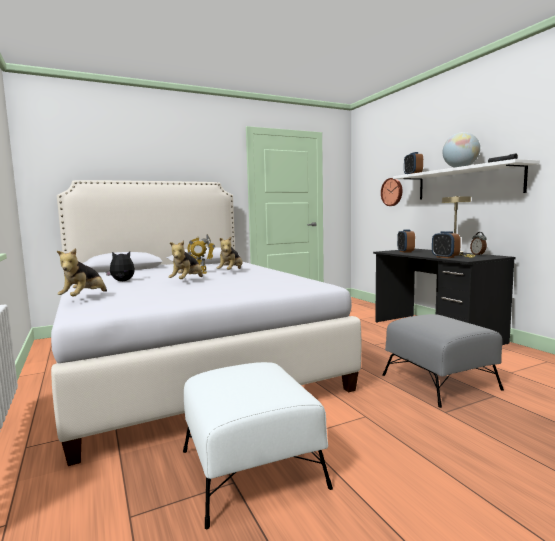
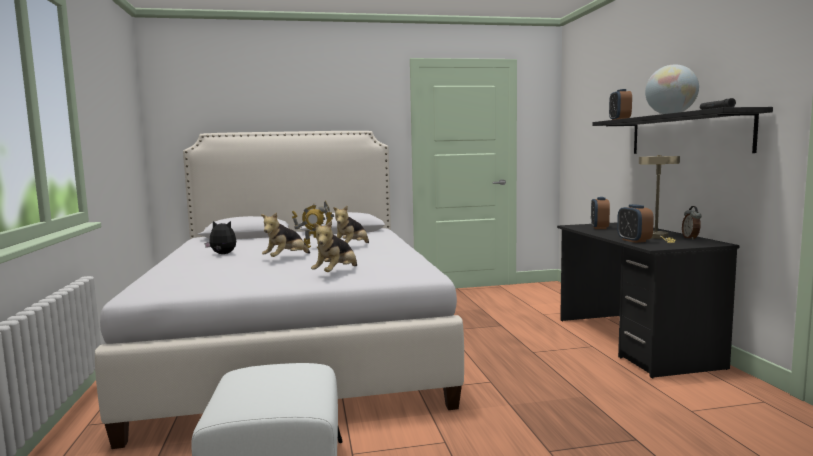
camera: 15 degrees right, 0 degrees up
(84, 298) = (160, 275): plush toy -> plush toy (336, 273)
(392, 192) = (604, 141): wall clock -> none
(440, 382) = (577, 412): grey ottoman -> none
(466, 183) = (687, 134): white shelf -> black shelf

